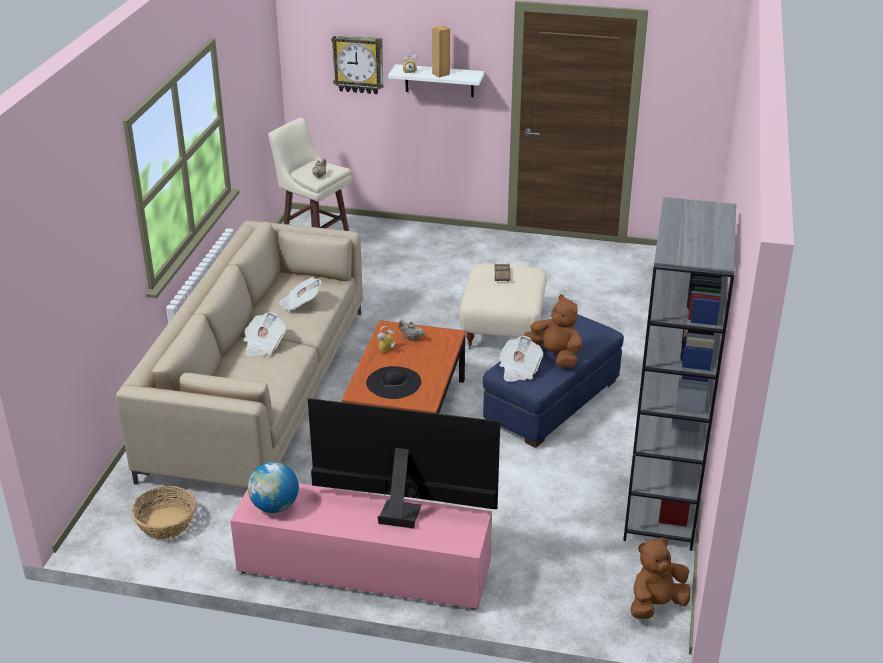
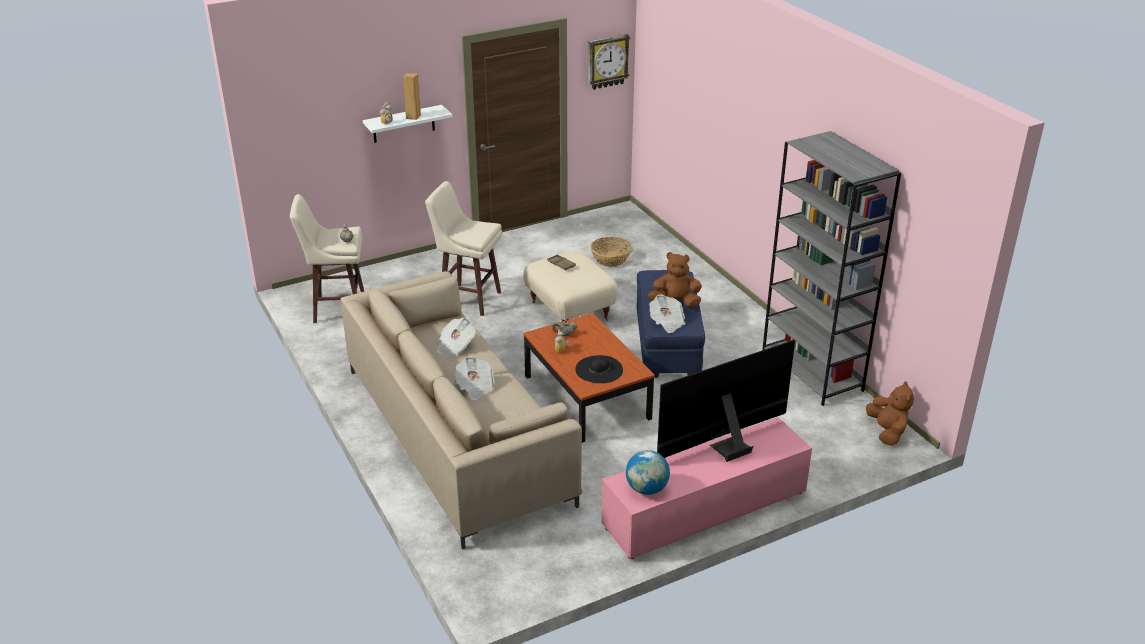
camera: 40 degrees left, 0 degrees up
(166, 523) = (529, 560): basket -> basket (611, 259)
(358, 64) = (328, 129): wall clock -> wall clock (607, 61)
(429, 281) = (468, 299): none -> beige stool
(656, 604) = (887, 432): brown plush toy -> brown plush toy turned 150 degrees clockwise

